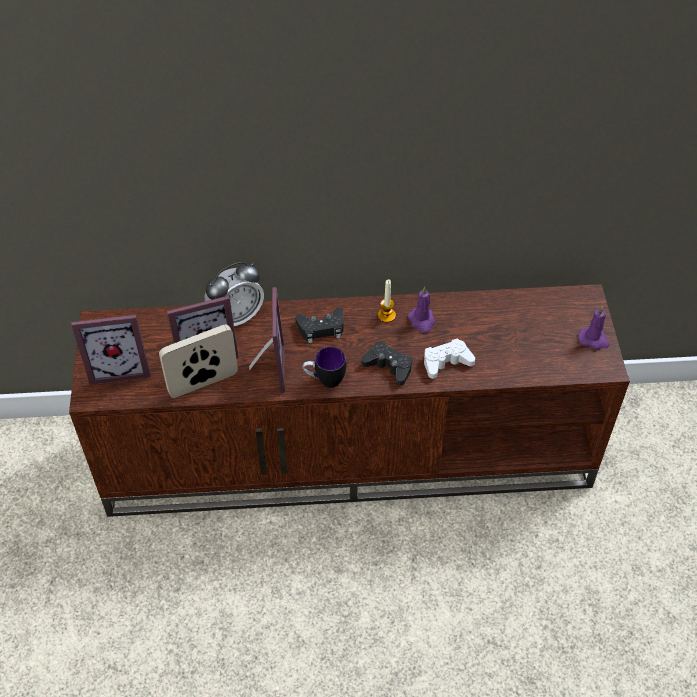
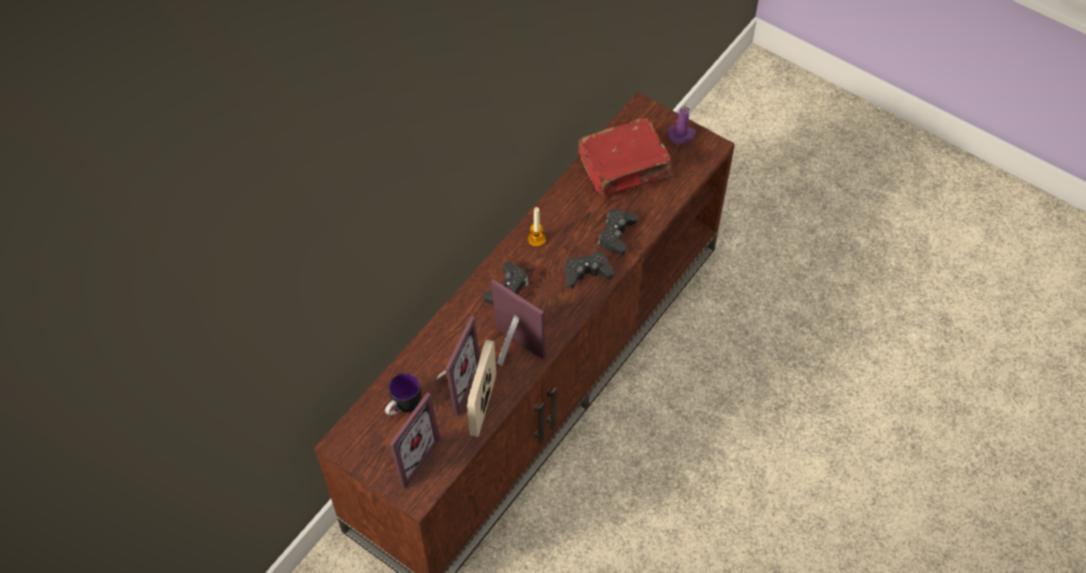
camera: 50 degrees left, 5 degrees up
(236, 316) = (437, 338): alarm clock -> none
(324, 380) = (559, 323): mug -> mug (403, 408)
(422, 321) = (564, 221): purple candle -> none
(446, 362) = (616, 235): white game controller -> black game controller
(517, 325) = (625, 168): none -> red book

